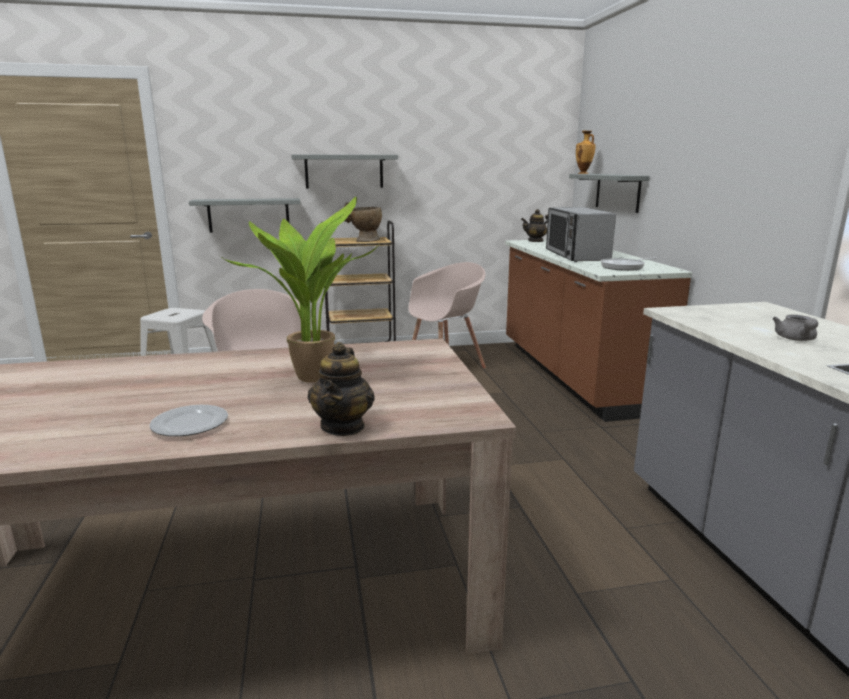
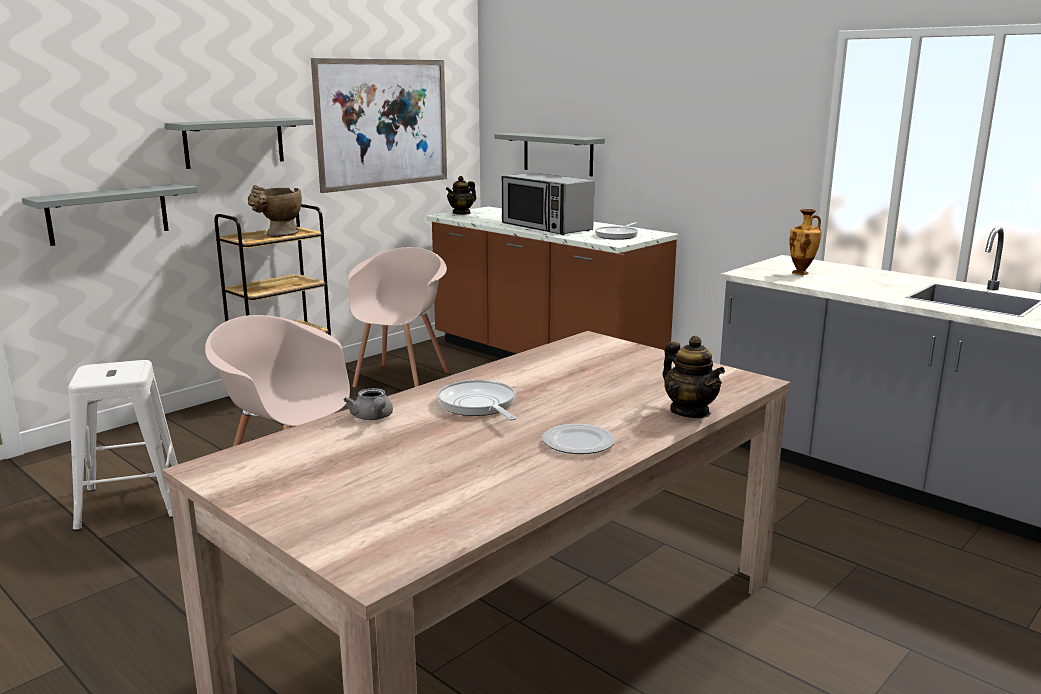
camera: 35 degrees left, 0 degrees up
(213, 374) = (478, 405): none -> frying pan
(311, 376) = (568, 385): potted plant -> none
(475, 163) = (383, 123): none -> picture
(583, 173) = (513, 134): vase -> vase (801, 273)
(796, 339) = (857, 282): grey teapot -> grey teapot (373, 418)

